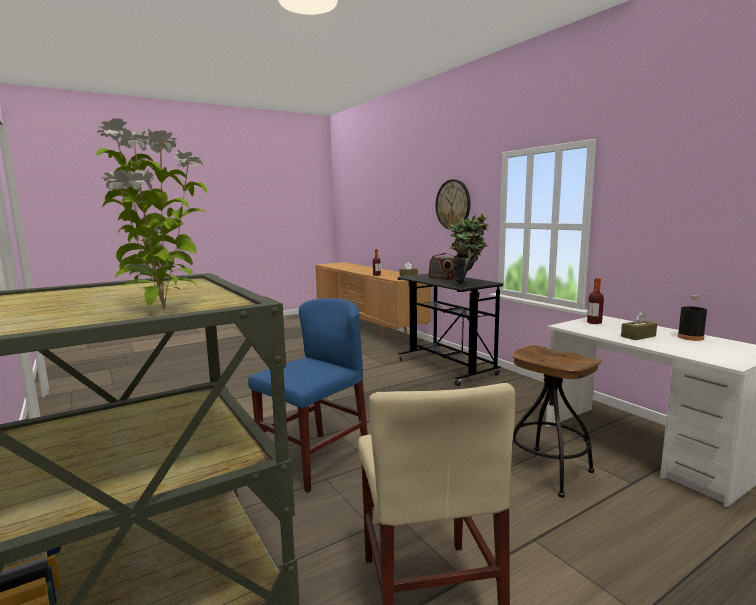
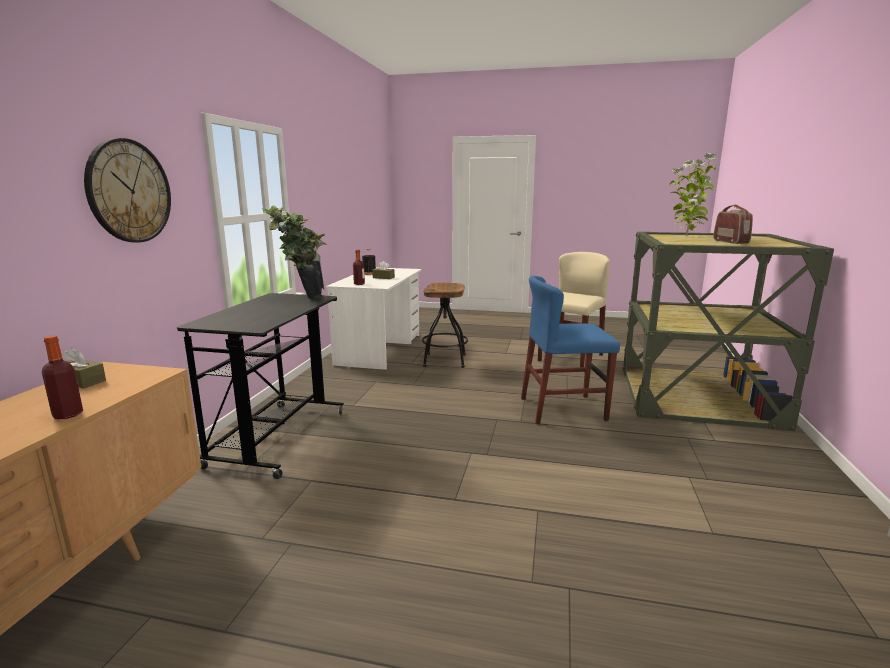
camera: 135 degrees left, 5 degrees up
(443, 279) = (263, 311): radio -> radio (730, 242)

